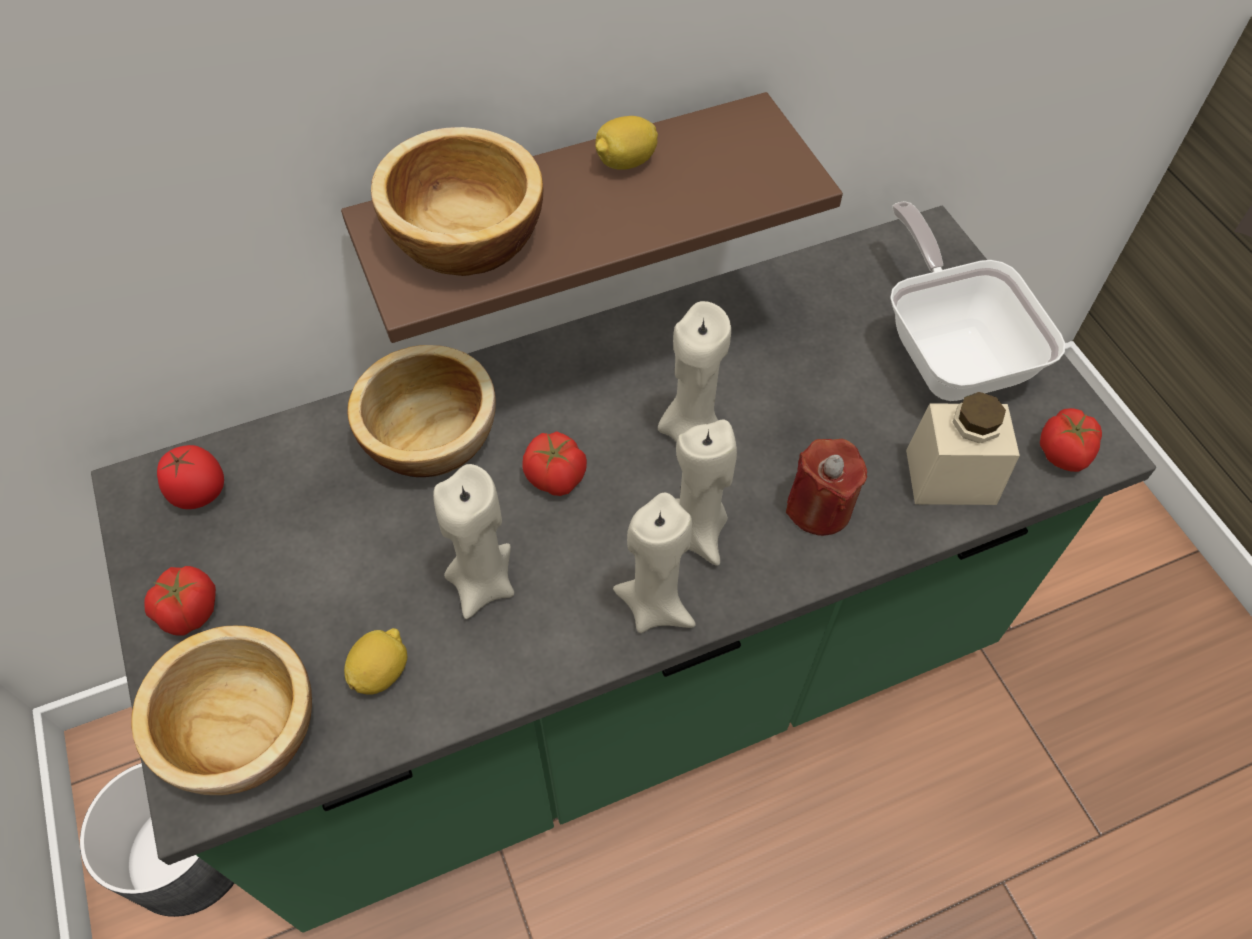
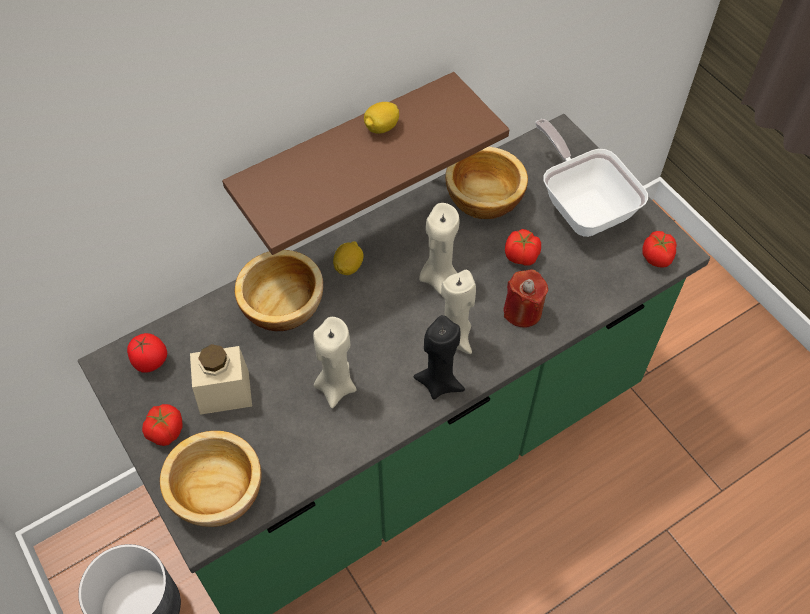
camera: 10 degrees left, 0 degrees up
(381, 671) = (289, 446): lemon -> lemon (348, 266)
(462, 237) = (298, 187): bowl -> bowl (482, 199)
(556, 478) = (364, 318): tomato -> tomato (521, 256)
(655, 605) = (439, 382): beige candle -> black candle
(950, 477) = (595, 281): beige jar -> beige jar (224, 392)

